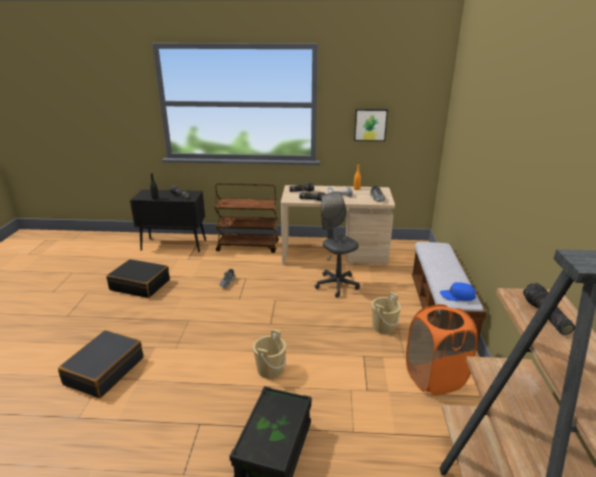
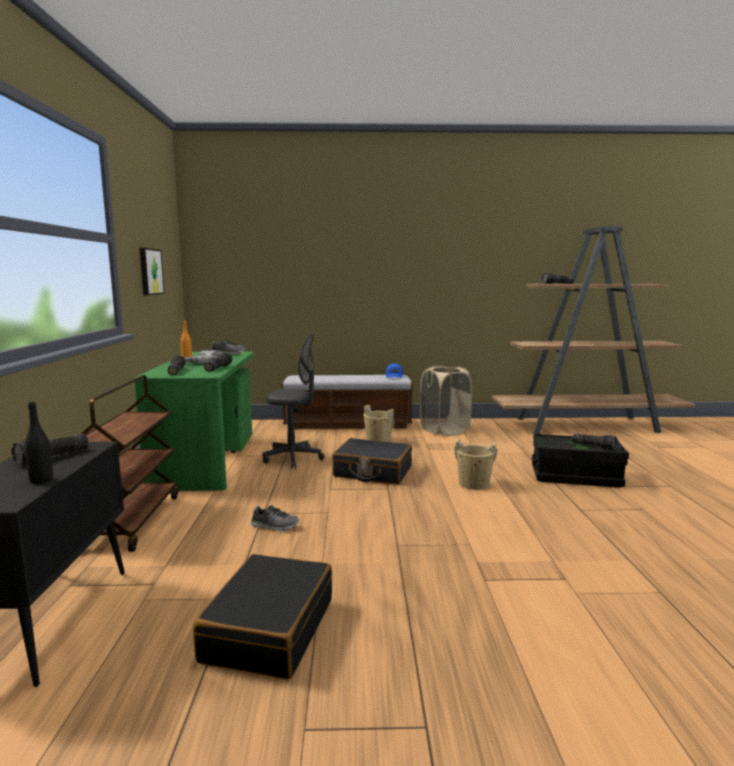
camera: 95 degrees left, 15 degrees down
(104, 370) = (561, 597): black suitcase -> black suitcase (372, 472)
(263, 437) = (594, 446): none -> flashlight
(334, 255) = (207, 460): beige desk -> green desk
(337, 285) = (293, 458): grey office chair -> grey office chair turned 135 degrees counterclockwise
(435, 378) = (444, 430): orange laundry basket -> beige laundry basket

